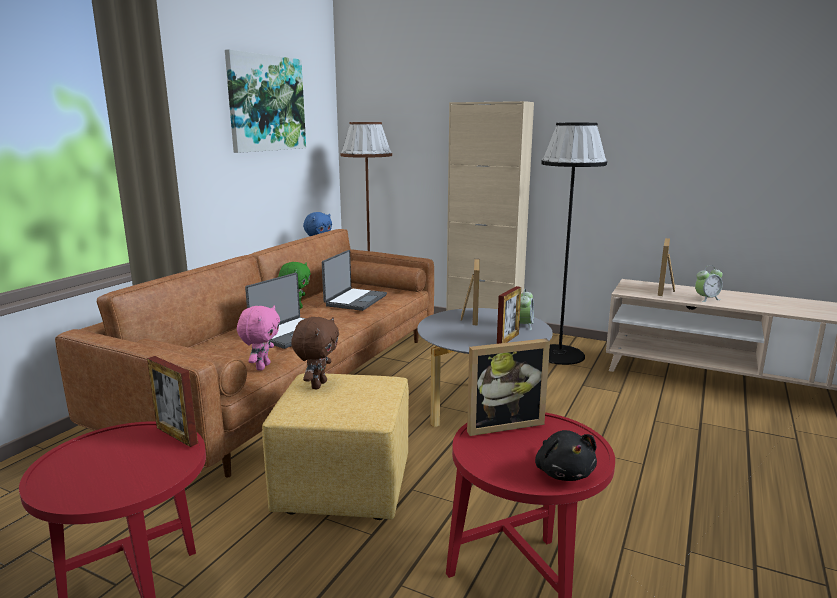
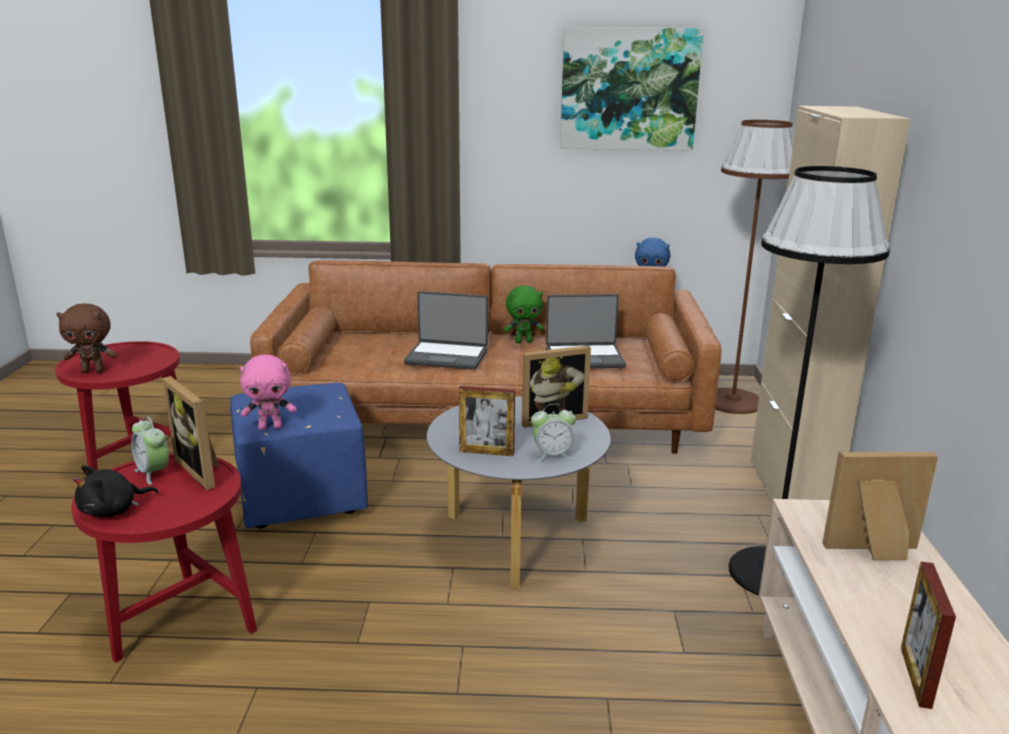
camera: 65 degrees right, 5 degrees up
(176, 435) = (156, 364): picture frame -> picture frame (915, 677)
(262, 367) = (358, 367): pink plush toy -> pink plush toy (271, 427)
(318, 385) = (310, 393): brown plush toy -> brown plush toy (94, 371)
(342, 489) = (300, 497): yellow ottoman -> blue ottoman
(706, 299) = (874, 600): alarm clock -> alarm clock (153, 473)

